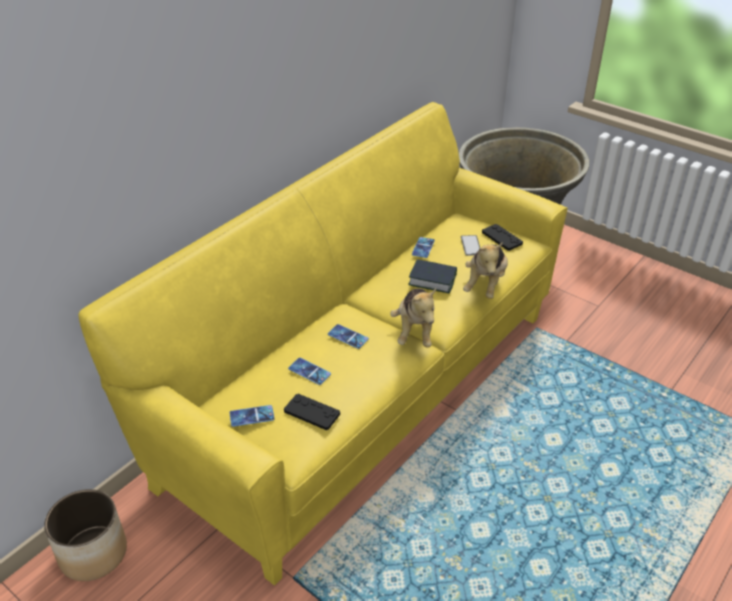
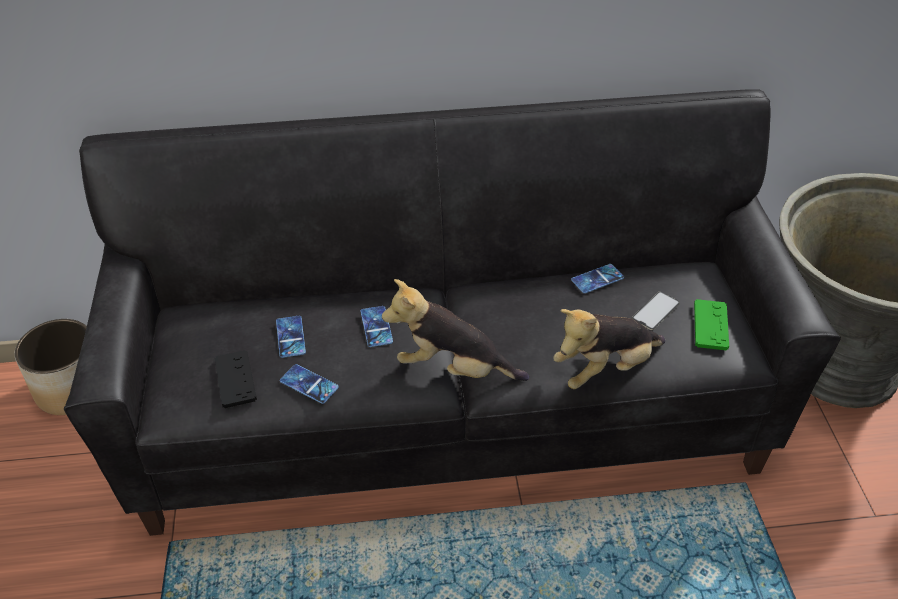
camera: 45 degrees right, 5 degrees up
(252, 416) = (187, 344): phone -> phone (309, 384)
(364, 394) = (449, 415): yellow sofa -> black sofa
(415, 331) = (453, 368): plush toy -> plush toy turned 60 degrees clockwise
(432, 280) = (550, 323): book -> none
(502, 238) = (710, 325): black game controller -> green game controller

